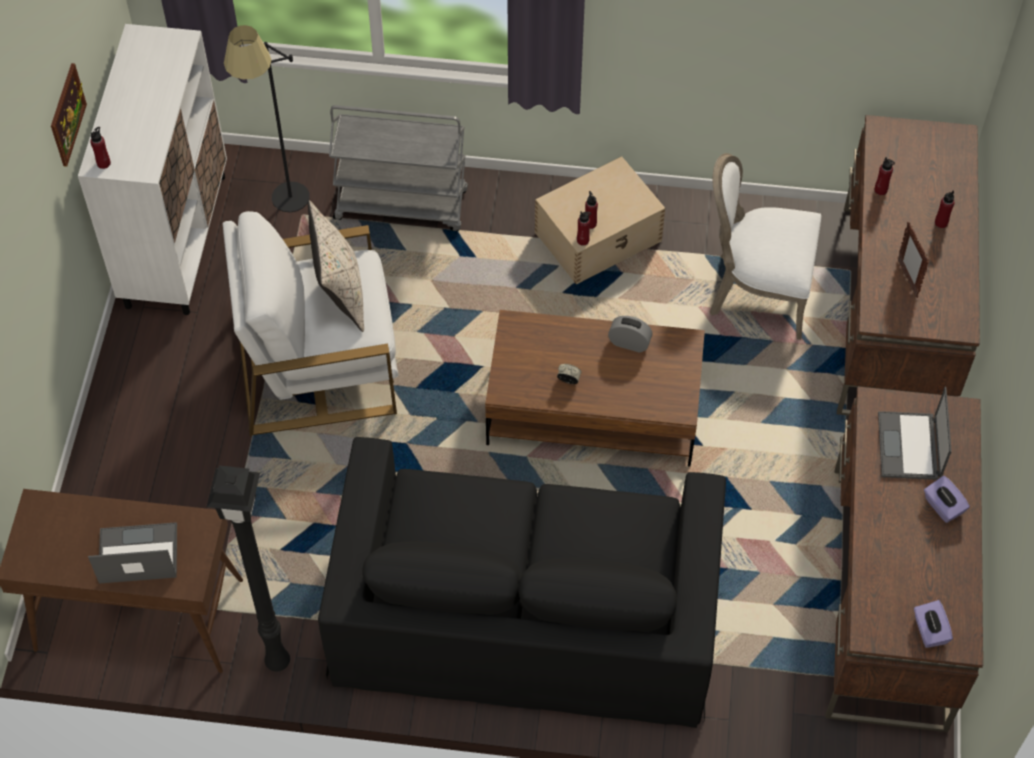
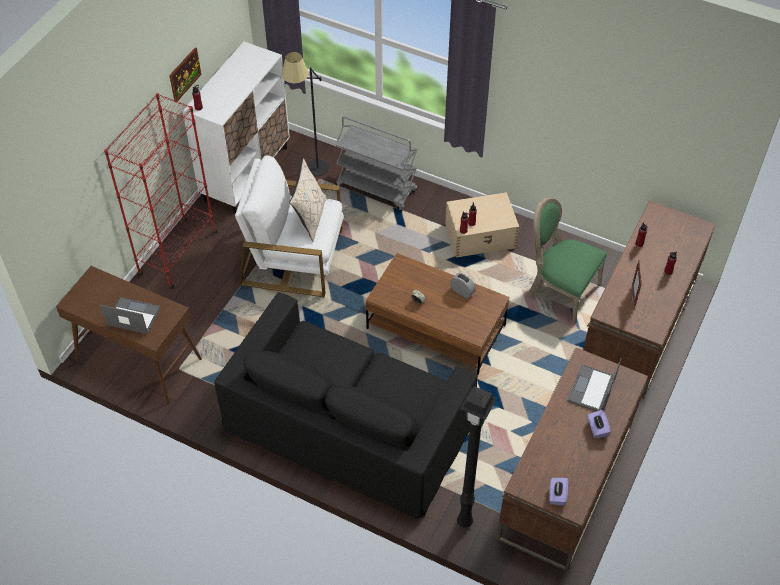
camera: 20 degrees right, 5 degrees down
(122, 413) = (178, 254): none -> red bookcase
(276, 663) = (199, 408): black floor lamp -> black floor lamp (463, 522)
(756, 291) = (560, 291): white chair -> green chair

